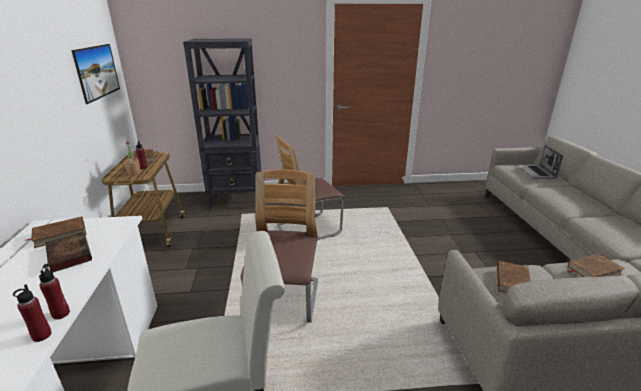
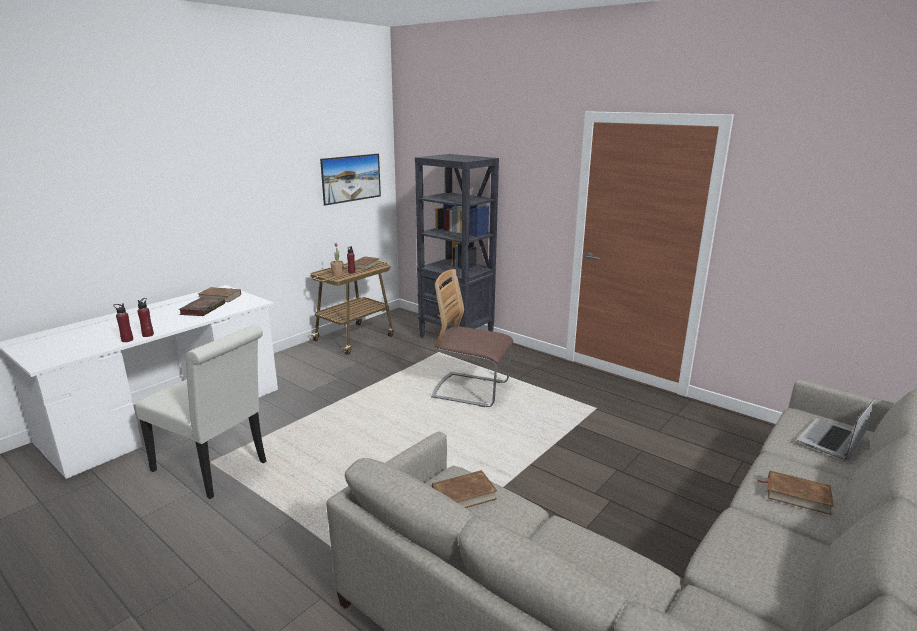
camera: 45 degrees right, 5 degrees down
(285, 300) = (354, 432): chair -> none
(593, 270) = (582, 547): brown book -> brown book (797, 495)

